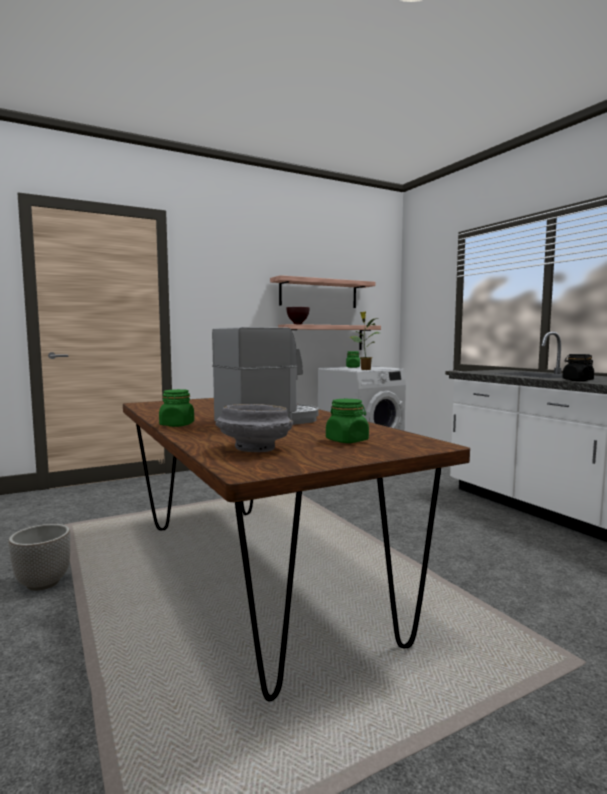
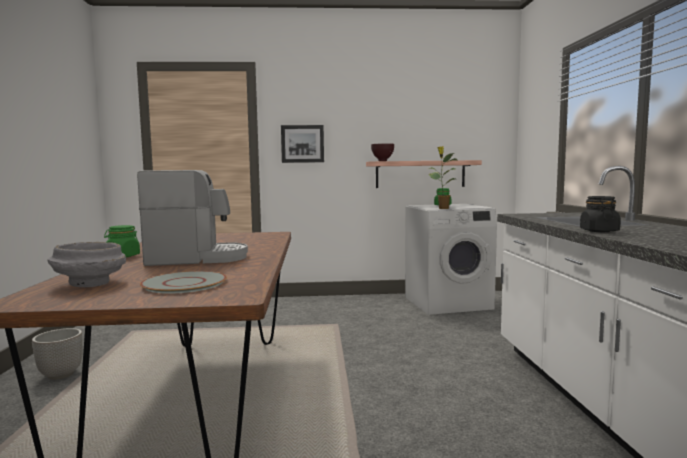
camera: 25 degrees right, 0 degrees up
(216, 304) = (302, 144): none -> picture
(318, 293) = (412, 129): shelf -> none
(347, 441) = (184, 283): green jar -> grey plate

